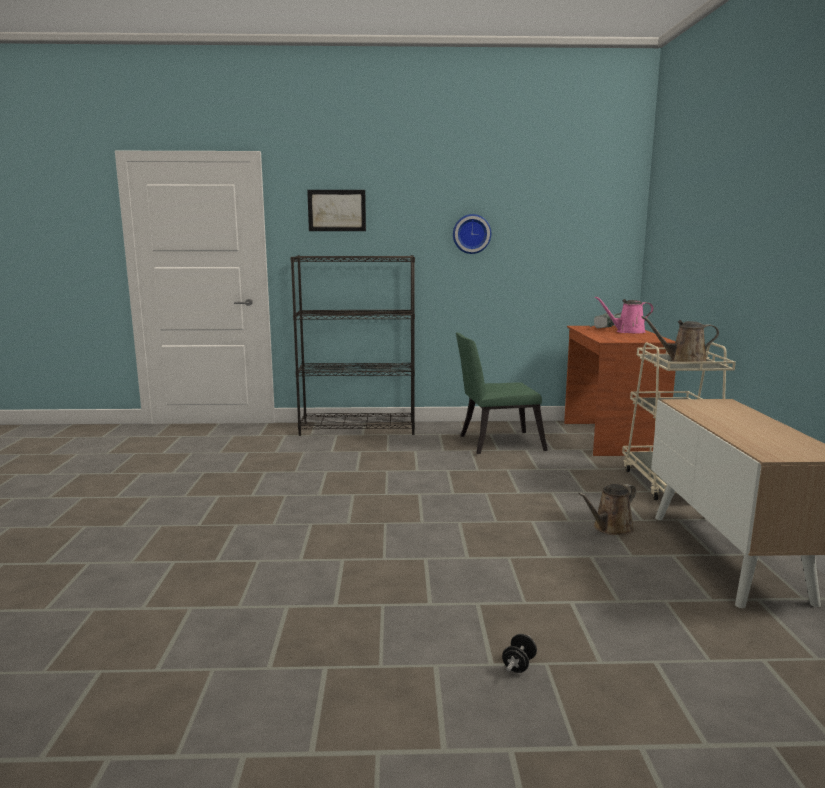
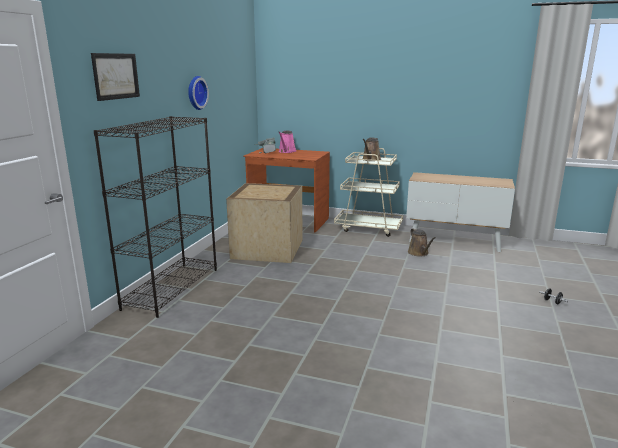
camera: 70 degrees left, 5 degrees up
(495, 443) = (266, 249): green chair -> crate

